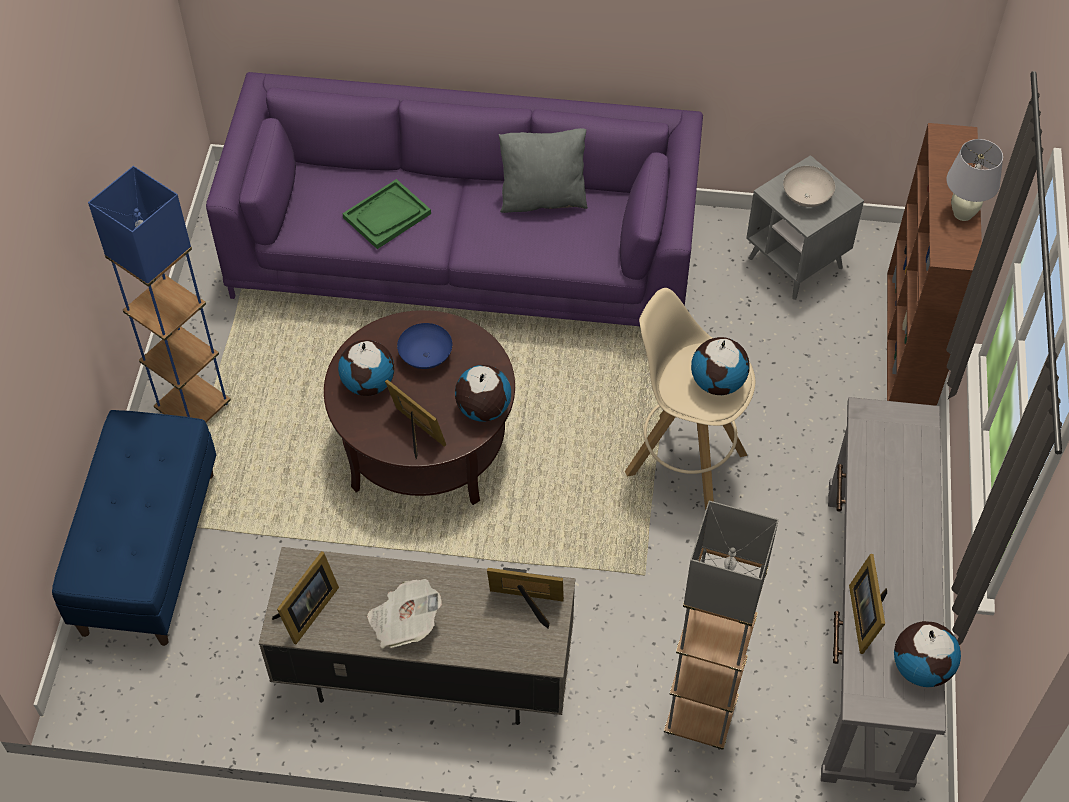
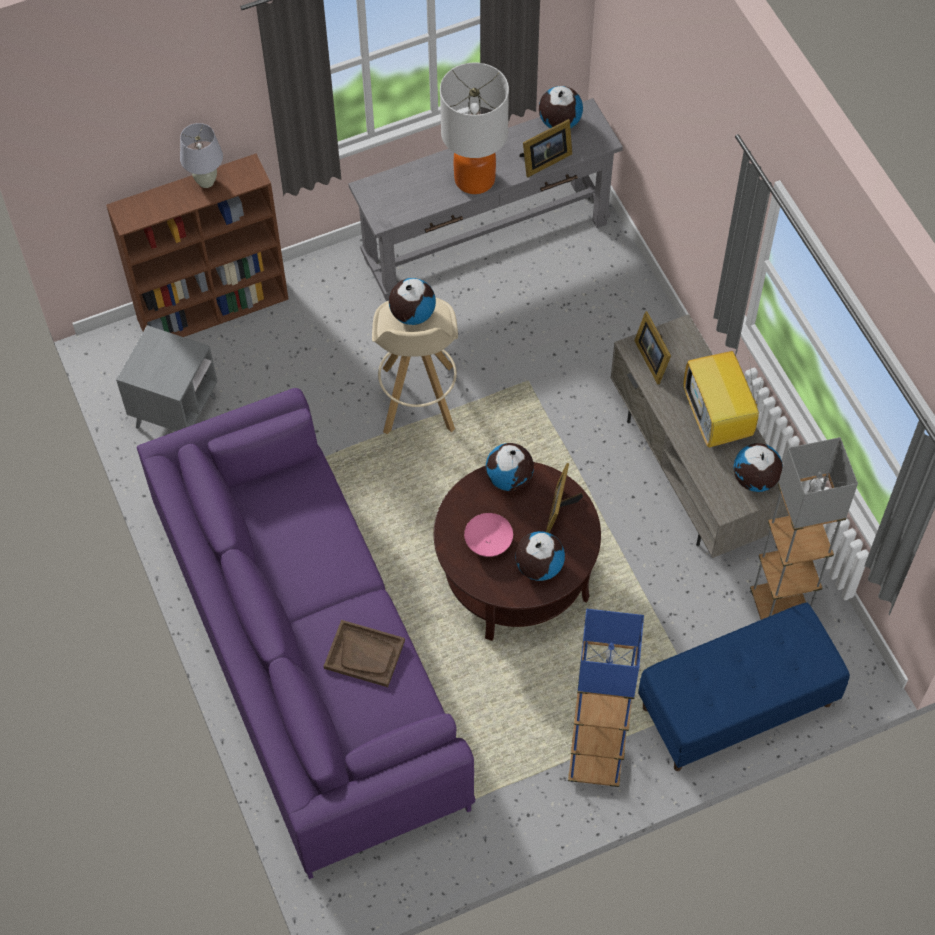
camera: 120 degrees left, 5 degrees up
(307, 612) = (754, 479): picture frame -> globe
(387, 216) = (364, 654): green tray -> brown tray
(404, 622) = (718, 419): newspaper -> television
(426, 357) = (488, 542): blue bowl -> pink bowl
(543, 198) = (273, 549): grey pillow -> none
(700, 717) = (610, 302): grey floor lamp -> grey floor lamp (779, 607)
(806, 198) = (168, 362): white bowl -> none
(876, 530) = (475, 179): none -> table lamp

